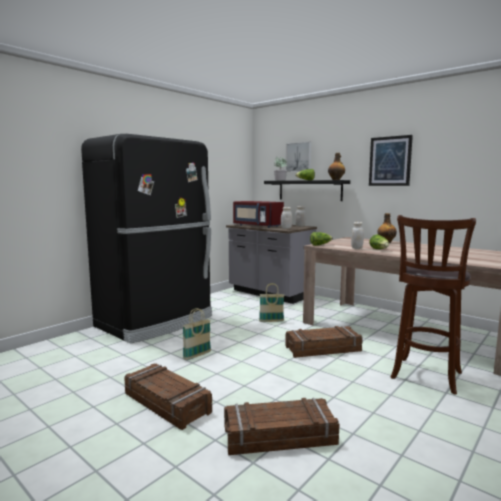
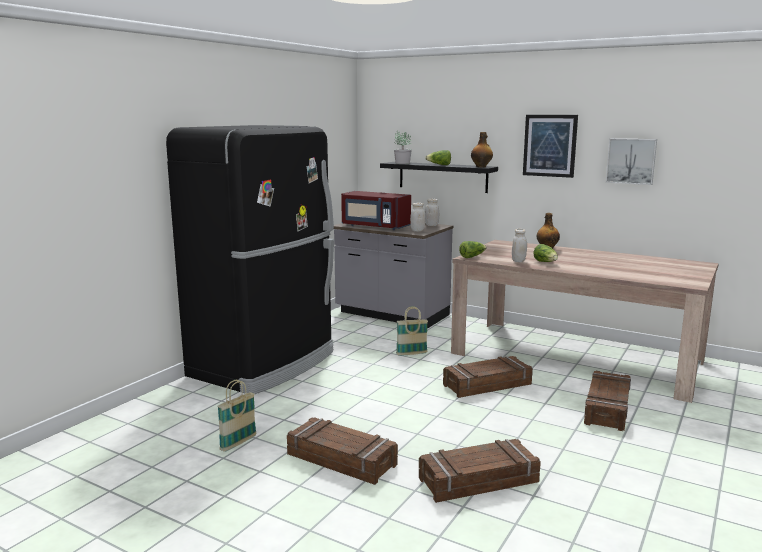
camera: 10 degrees left, 5 degrees up
(197, 355) = (344, 404): basket -> basket (238, 443)
(299, 157) = (427, 132): picture -> picture (631, 161)
(425, 377) = (606, 408): brown stool -> crate

